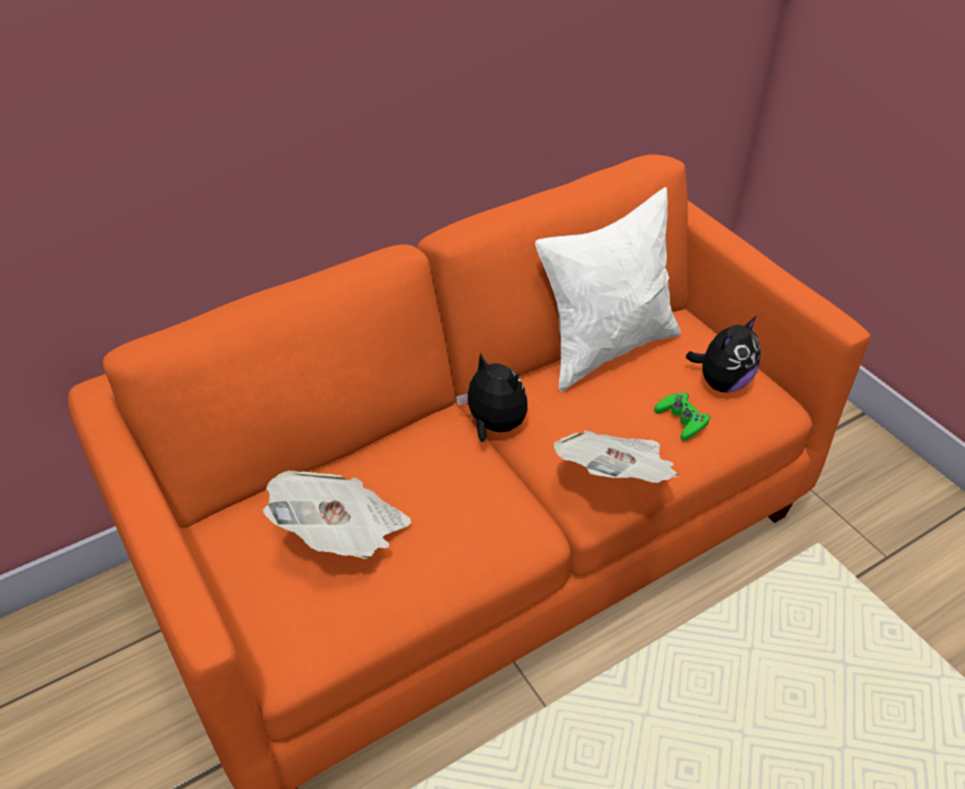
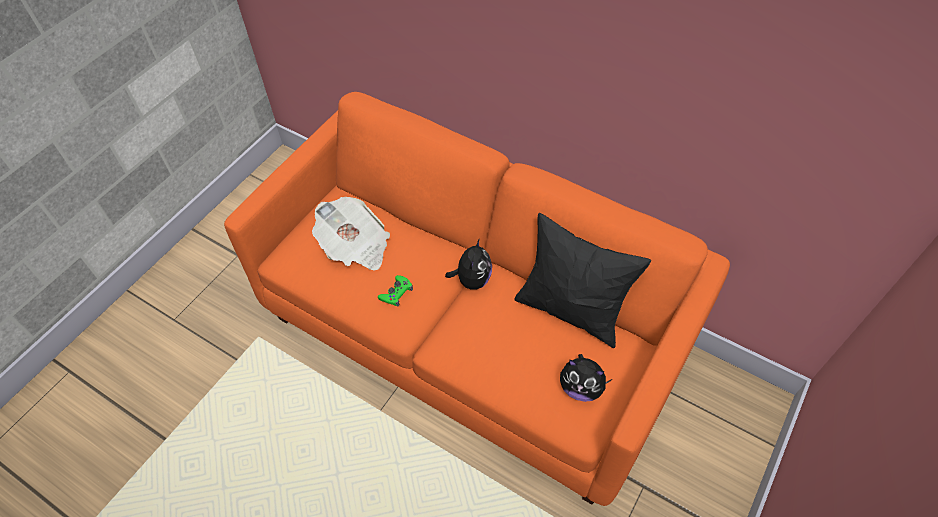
camera: 65 degrees right, 10 degrees up
(606, 348) = (571, 310): white pillow -> black pillow
(616, 477) = (460, 354): newspaper -> none
(682, 419) = (529, 374): green game controller -> green game controller (396, 293)

